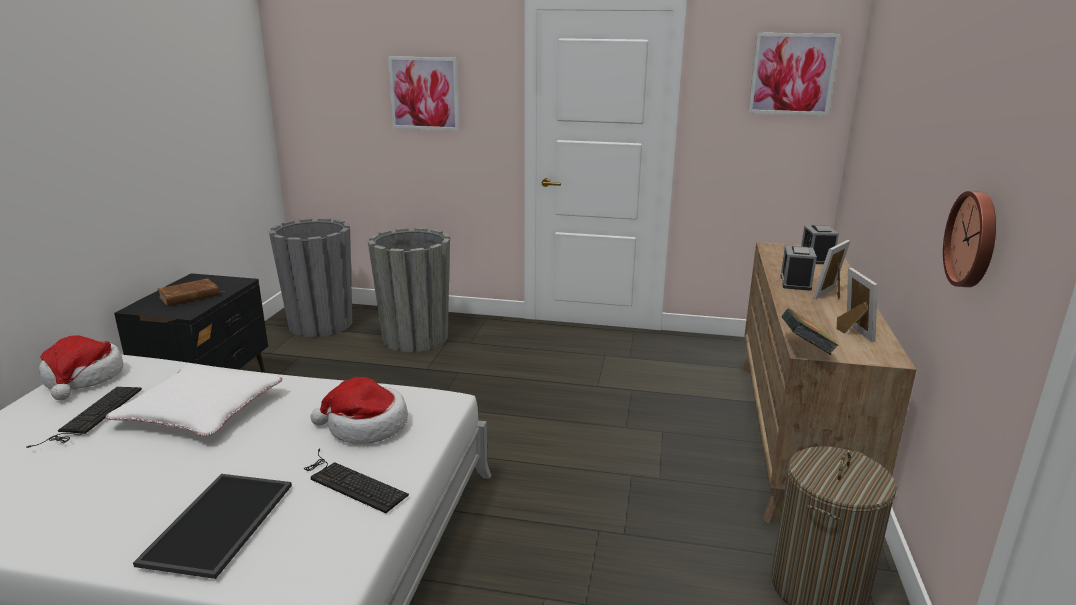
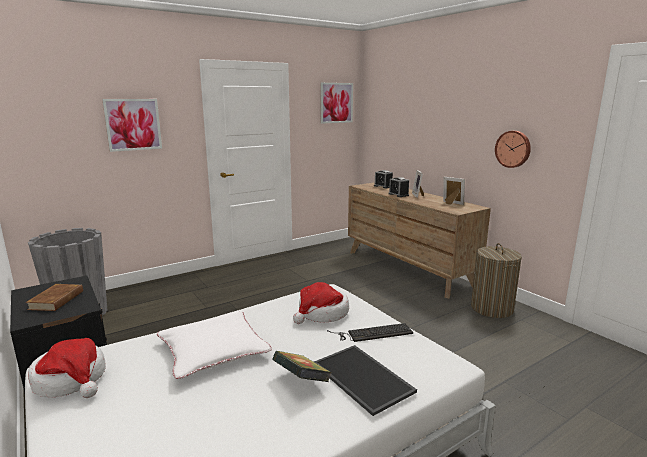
camera: 45 degrees left, 5 degrees down
(92, 415) = (146, 389): keyboard -> none
(415, 338) = (168, 297): grey planter -> none
(805, 350) = (455, 211): book -> book (301, 381)

